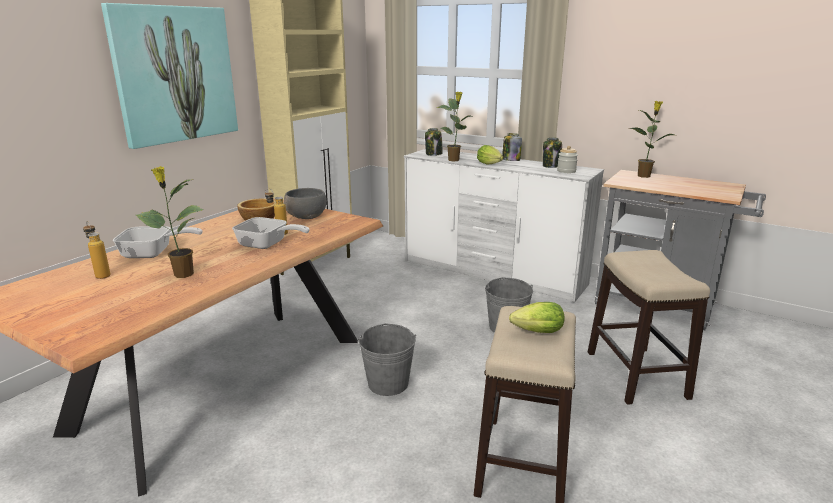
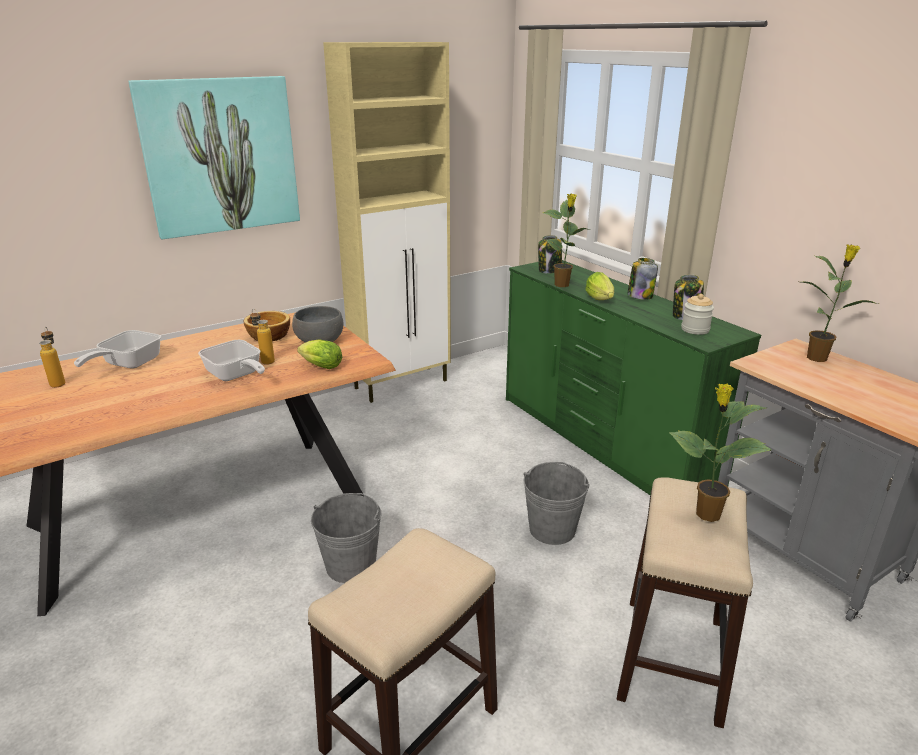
camera: 25 degrees right, 5 degrees up
(153, 253) = (127, 364): frying pan -> frying pan turned 90 degrees clockwise
(182, 274) = (119, 399): potted plant -> potted plant (706, 514)
(492, 273) = (603, 442): white dresser -> green dresser
(535, 332) = (407, 581): lettuce -> lettuce (319, 366)

